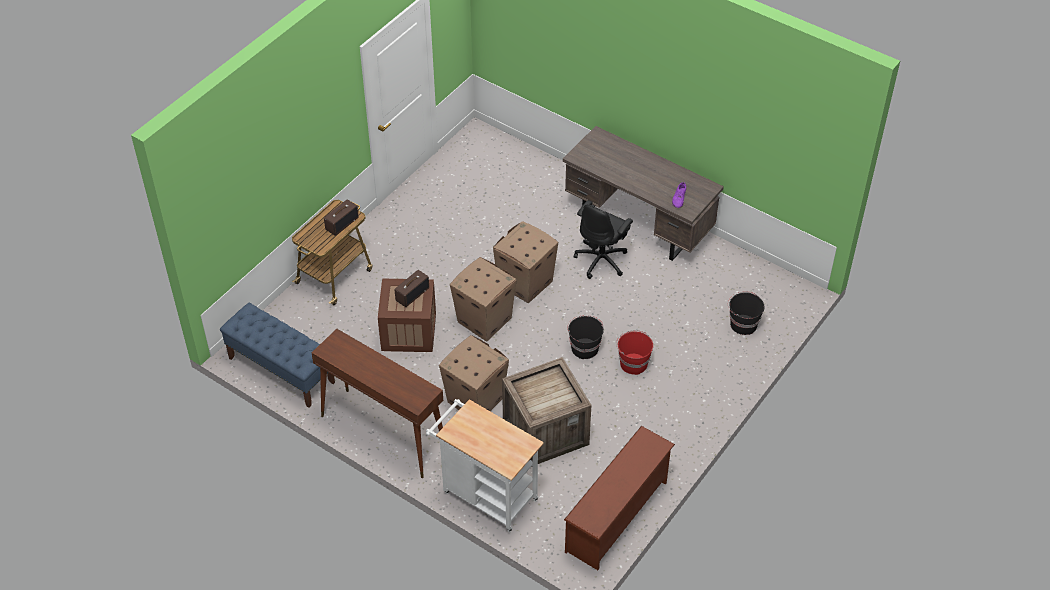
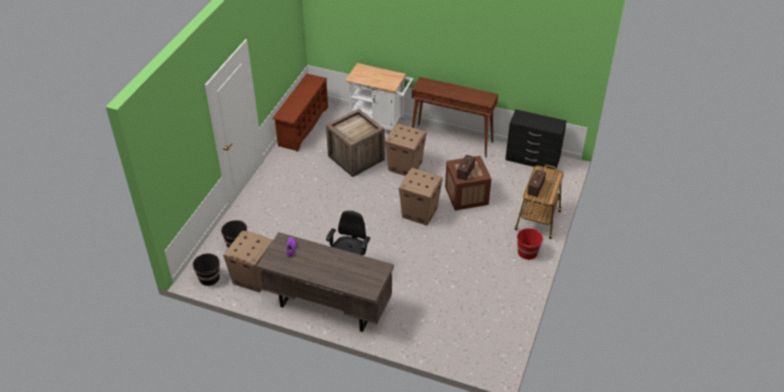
camera: 165 degrees right, 5 degrees down
(281, 370) = (532, 160): blue bench -> black dresser
(524, 284) = (401, 242): cardboard box -> cardboard box (253, 277)
(584, 348) = (345, 208): black bucket -> black bucket (209, 278)
(633, 363) = (310, 204): red bucket -> red bucket (528, 252)

